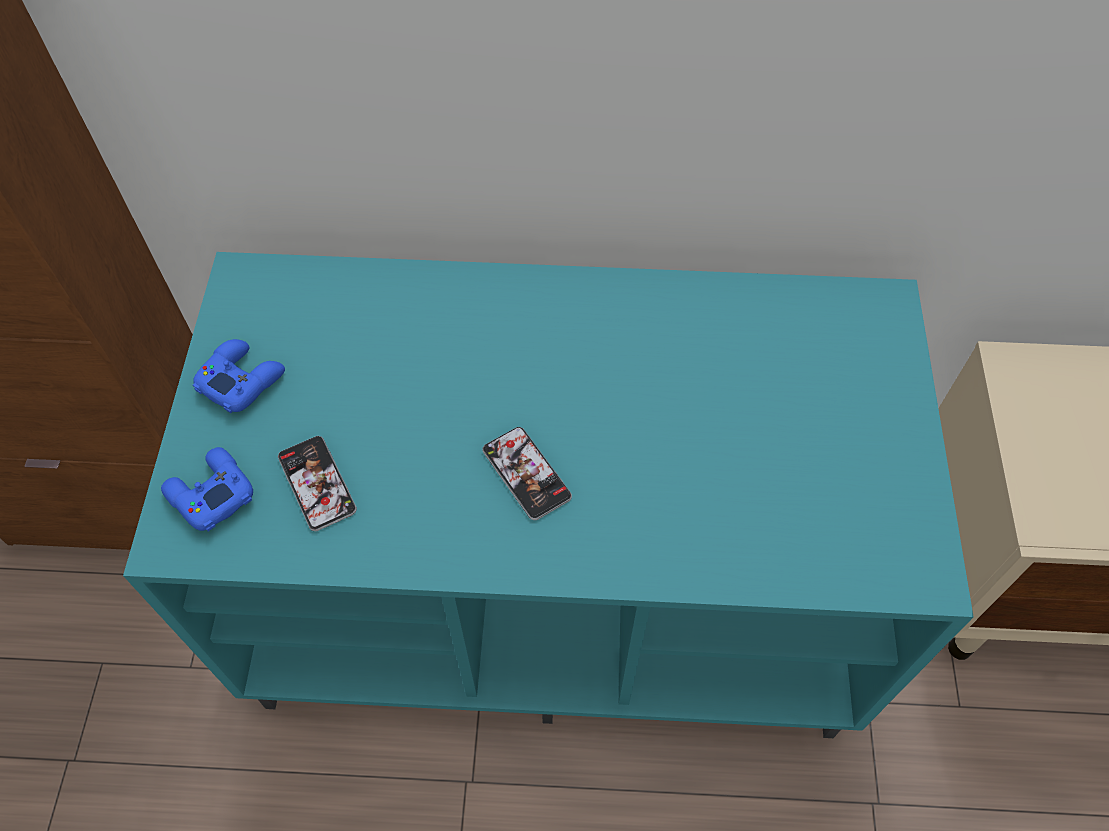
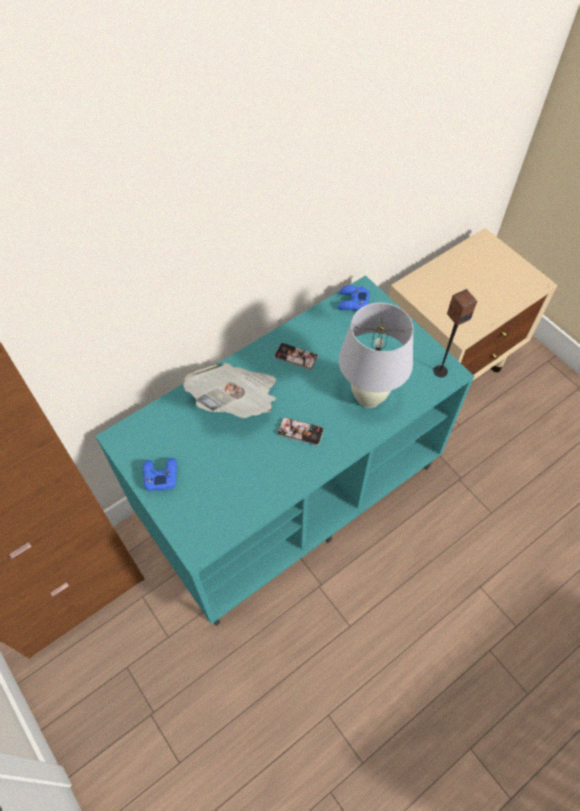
camera: 40 degrees left, 0 degrees up
(210, 493) = (193, 523): blue game controller -> blue game controller (352, 302)
(317, 483) = (230, 489): phone -> phone (296, 357)
(472, 346) = (236, 401): none -> newspaper
(709, 502) = (368, 397): none -> white table lamp
(905, 555) = (440, 371): none -> speaker

